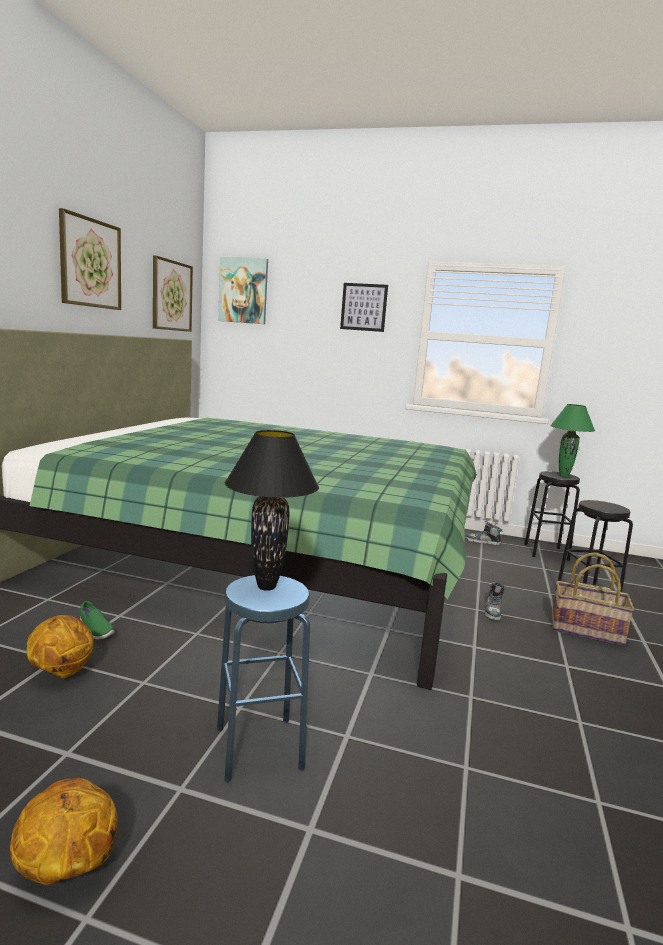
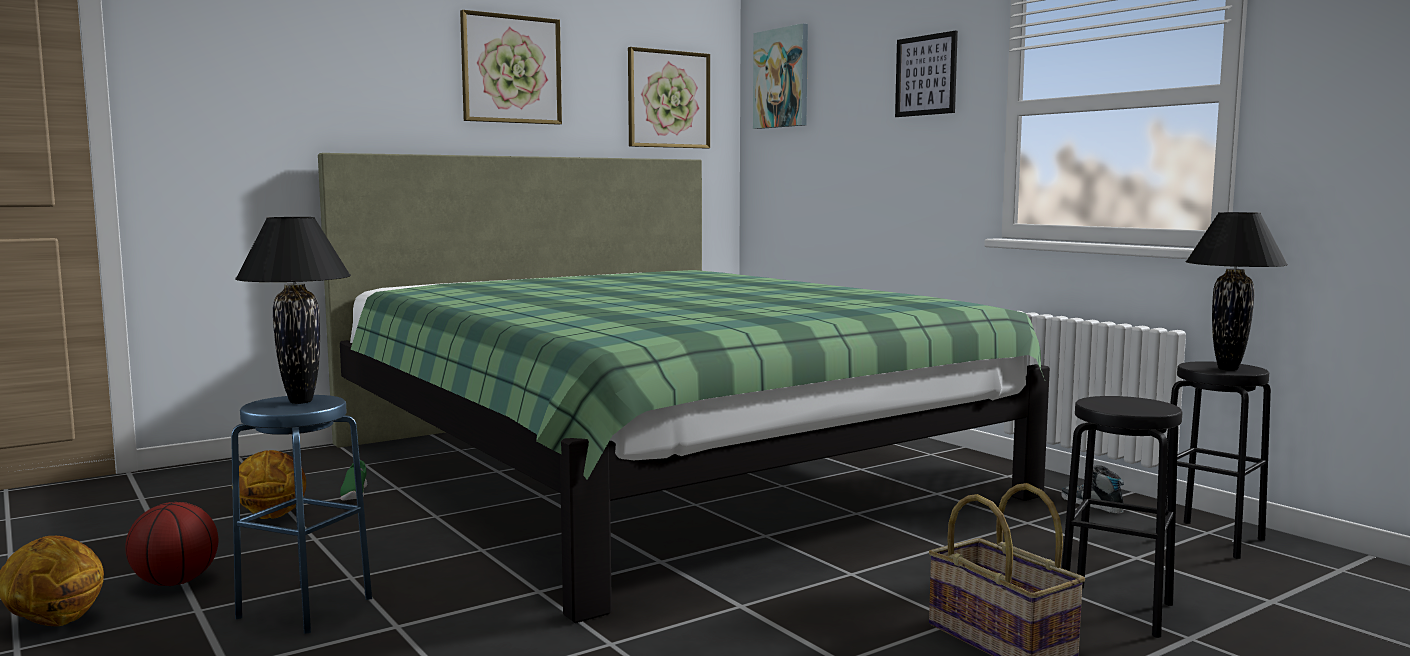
camera: 40 degrees right, 5 degrees down
(103, 771) = (174, 582): none -> basketball
(493, 611) = (875, 581): shoe -> none
(564, 476) = (1228, 369): green table lamp -> black table lamp

